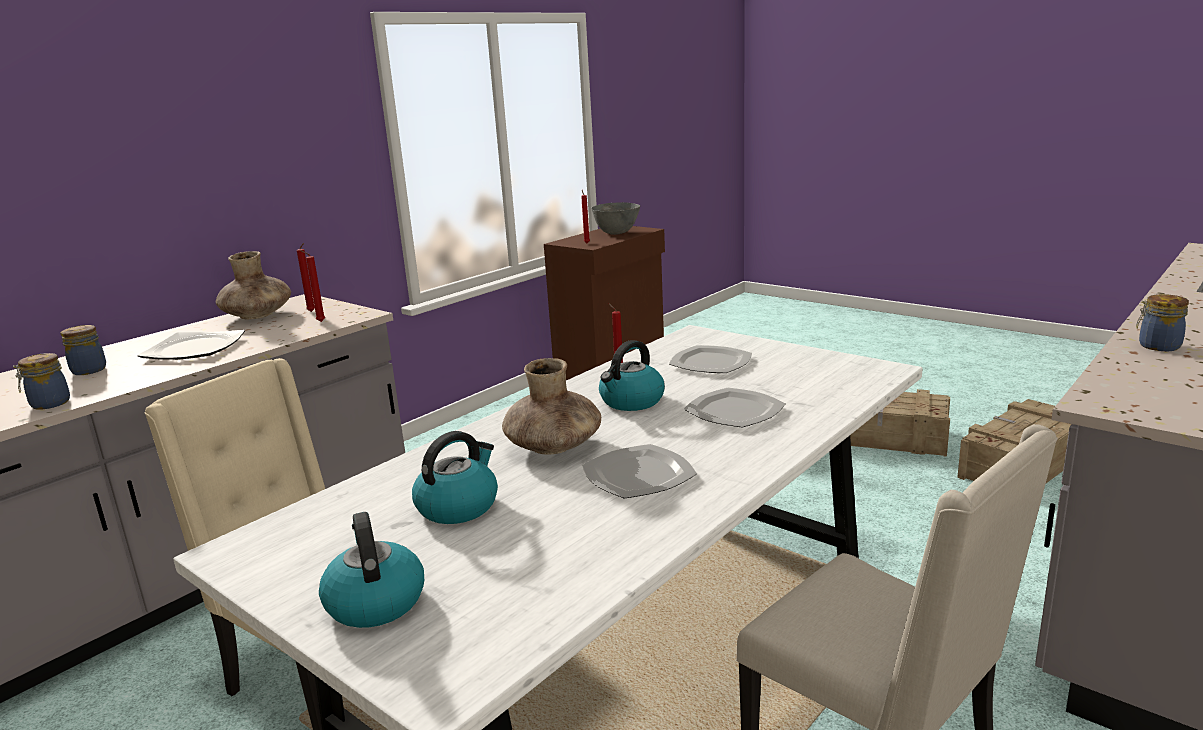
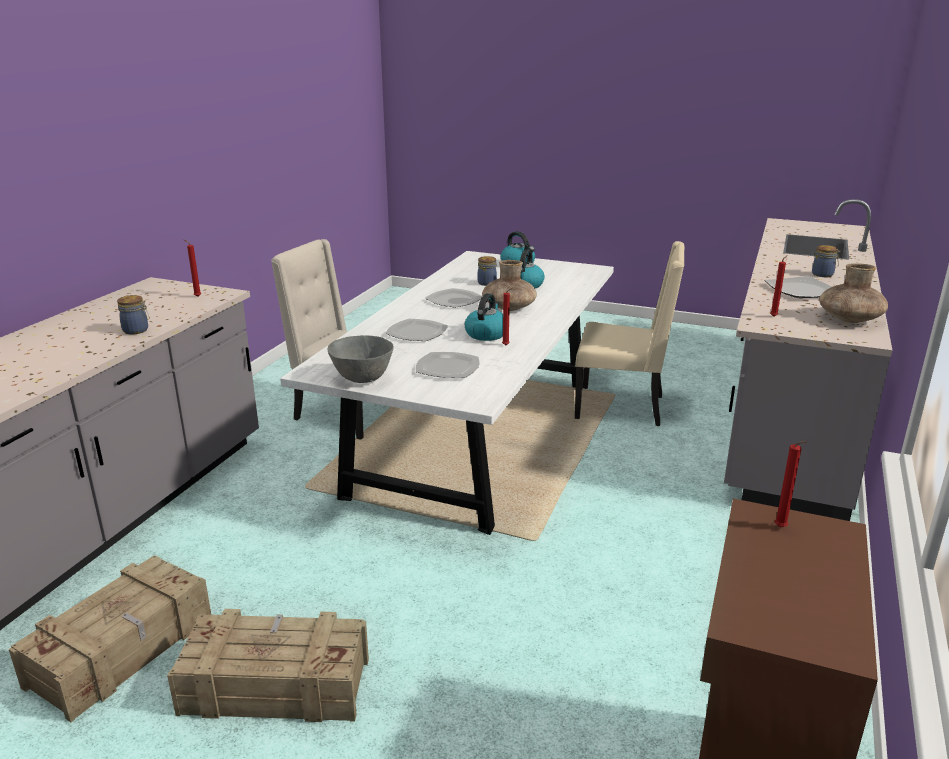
camera: 160 degrees right, 5 degrees up
(48, 404) = (777, 260): jar -> jar (487, 283)
(312, 312) = (812, 326): red candle -> red candle (196, 296)
(616, 233) = (787, 593): grey bowl -> grey bowl (363, 379)

